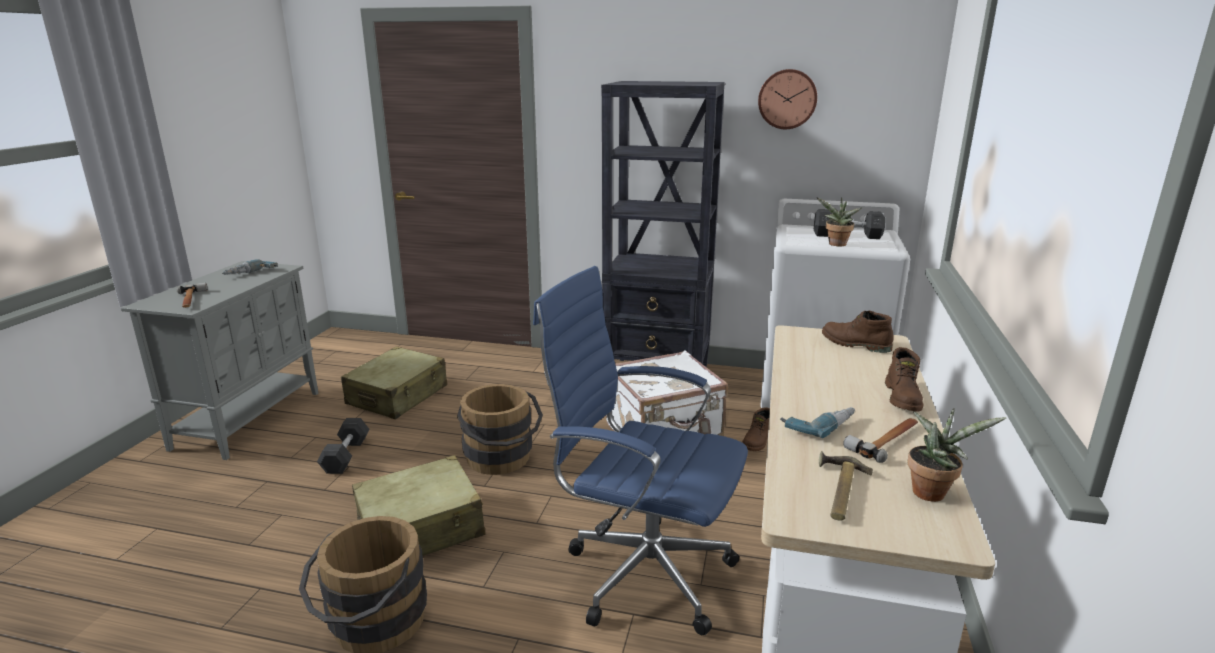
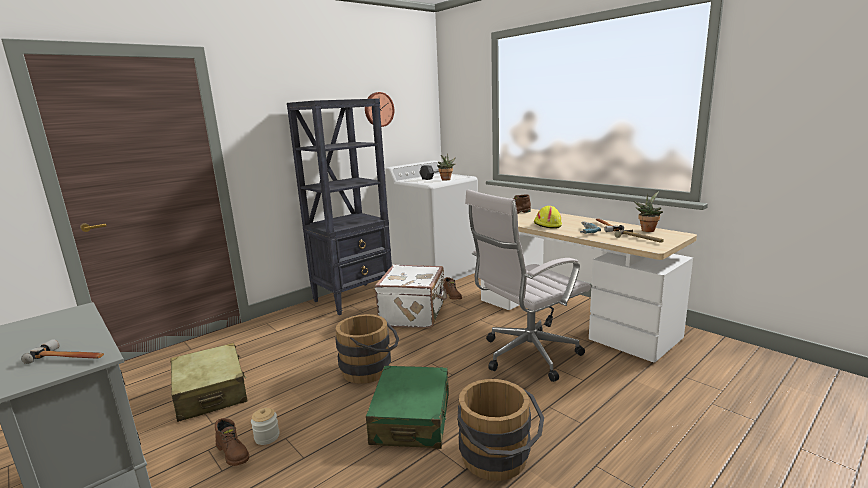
camera: 55 degrees left, 5 degrees down
(251, 274) = (57, 324): power drill -> none
(346, 456) = (267, 437): grey dumbbell -> jar
(421, 528) = (411, 419): beige suitcase -> green suitcase
(641, 572) = (526, 356): blue office chair -> white office chair
(812, 385) = (546, 225): none -> yellow hard hat
(903, 398) = (573, 218): brown boot -> brown boot (233, 453)

